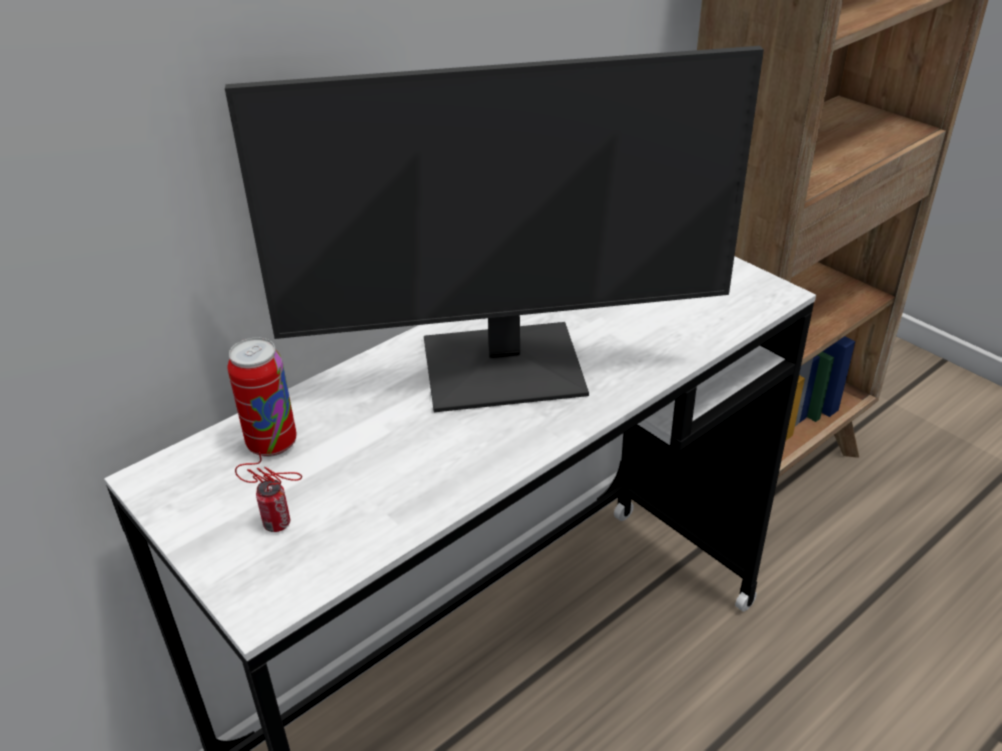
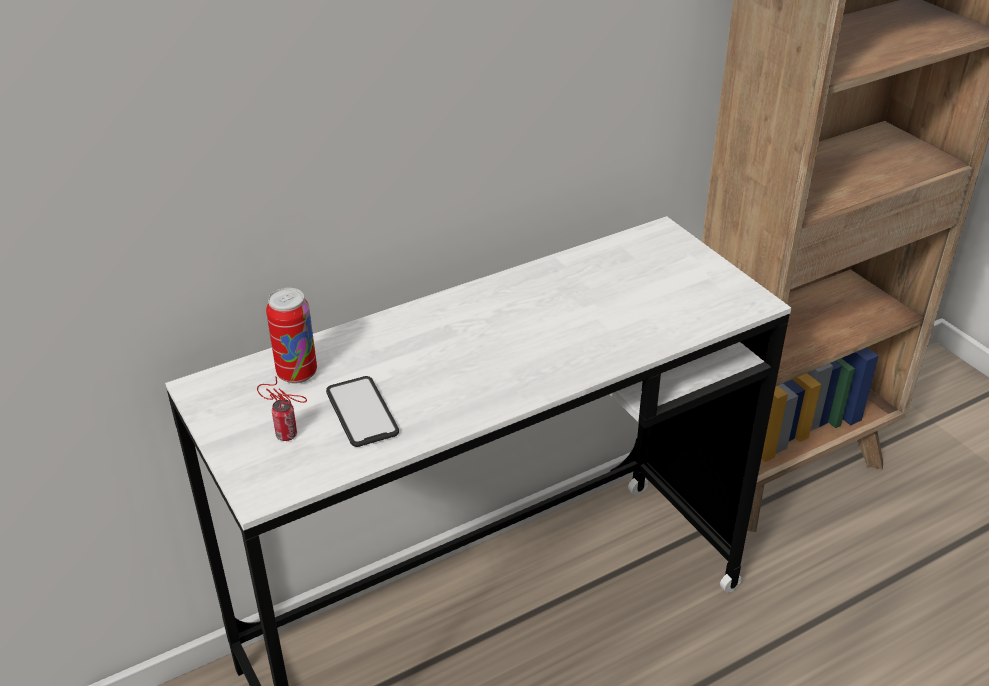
camera: 10 degrees right, 0 degrees up
(365, 481) = (362, 412): none -> phone
(505, 369) = (498, 338): monitor -> none

